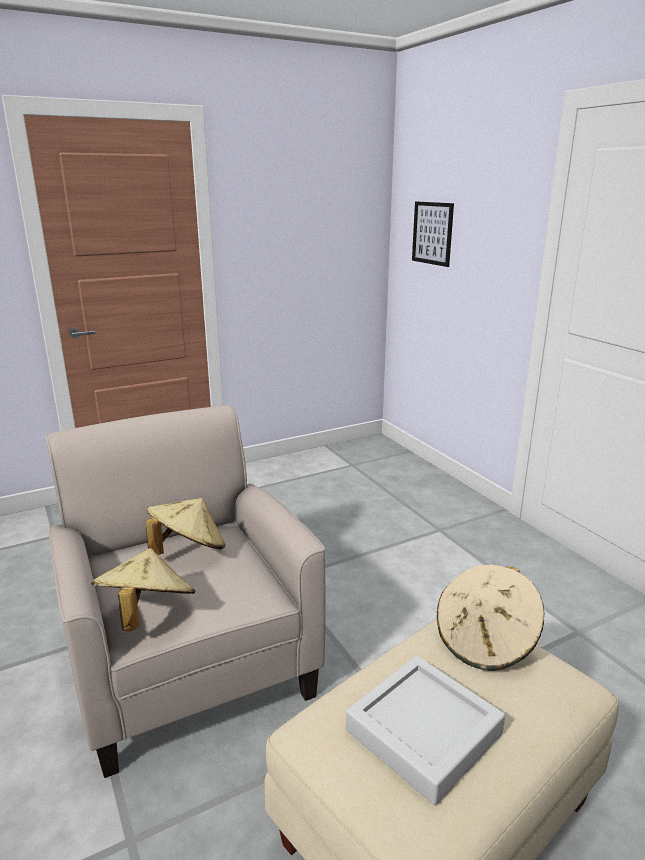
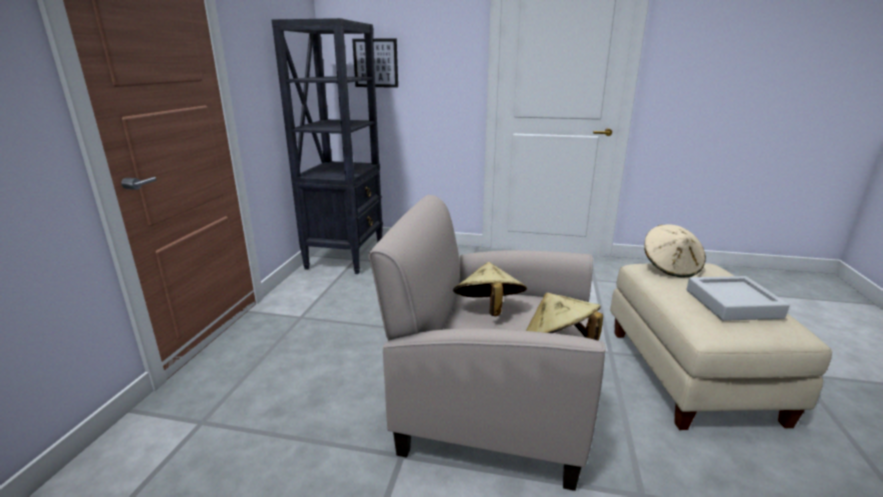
camera: 50 degrees left, 0 degrees up
(349, 459) = (346, 257): none -> black bookcase

